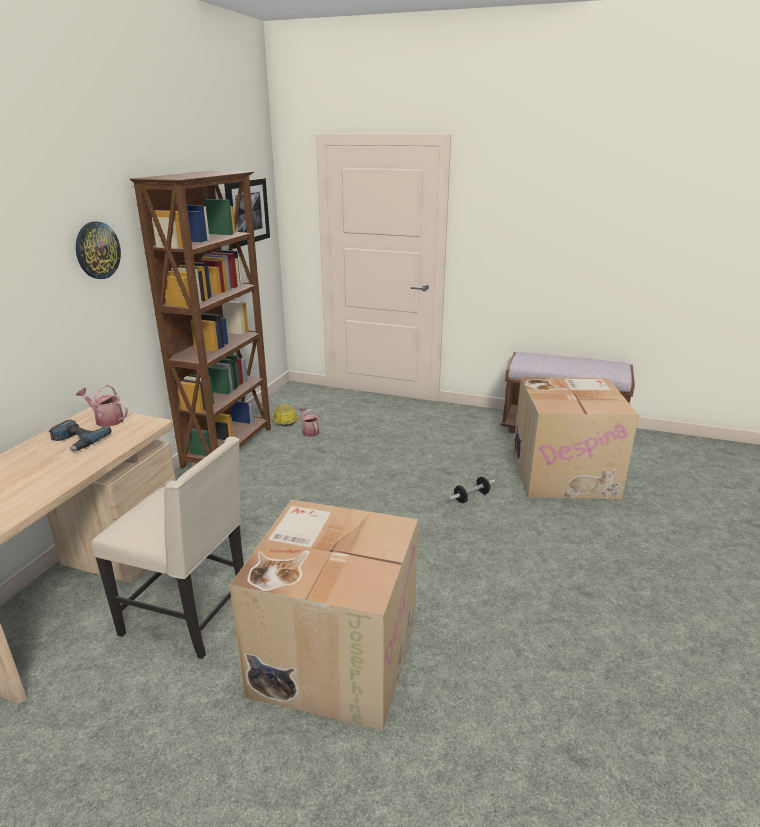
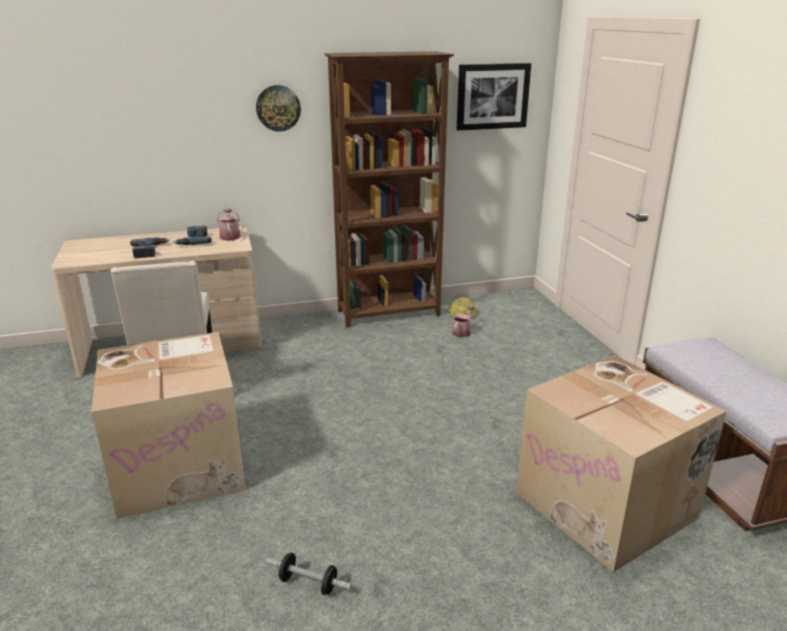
camera: 55 degrees right, 0 degrees up
(54, 473) = (149, 251): none -> power drill
(471, 497) = (467, 455): dumbbell -> dumbbell (308, 583)

